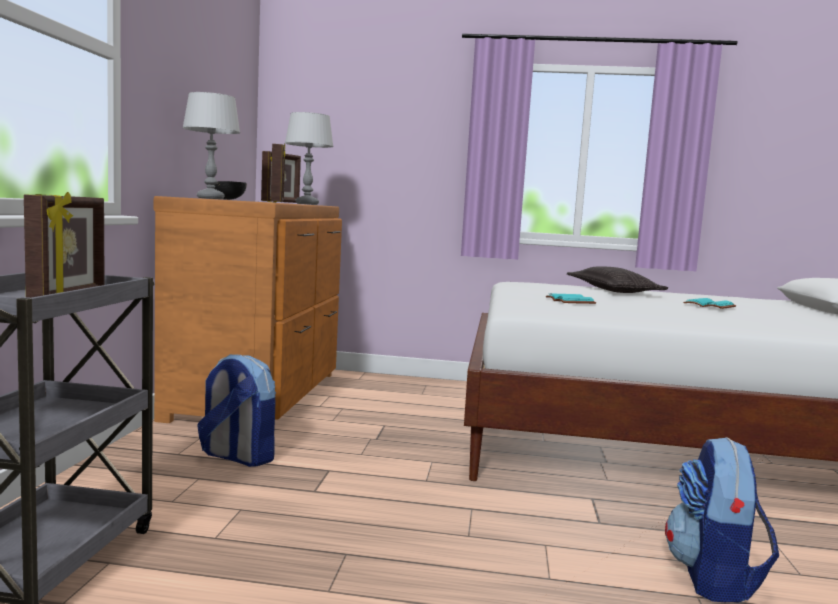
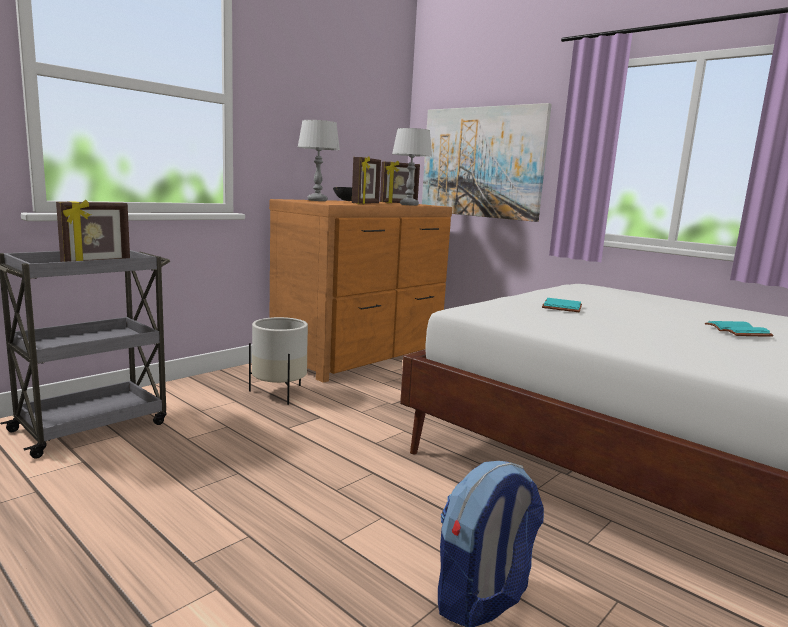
camera: 35 degrees right, 5 degrees up
(237, 457) = (279, 393): backpack -> white planter
(364, 157) = (481, 162): none -> picture
(612, 290) = (672, 303): pillow -> none

